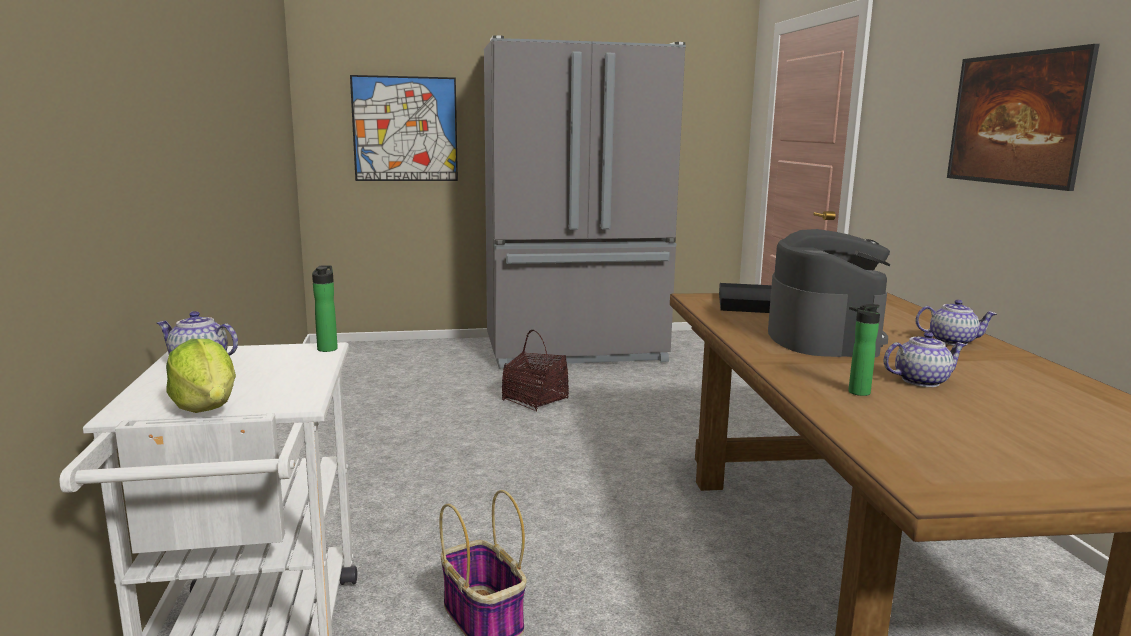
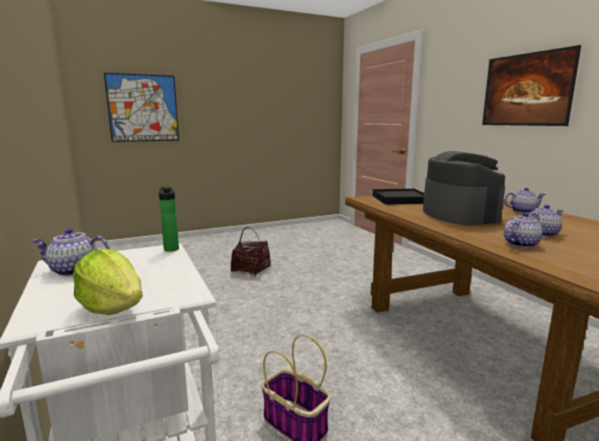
camera: 15 degrees left, 0 degrees up
(576, 351) = (259, 238): grey fridge -> none
(856, 393) = (520, 244): bottle -> teapot

